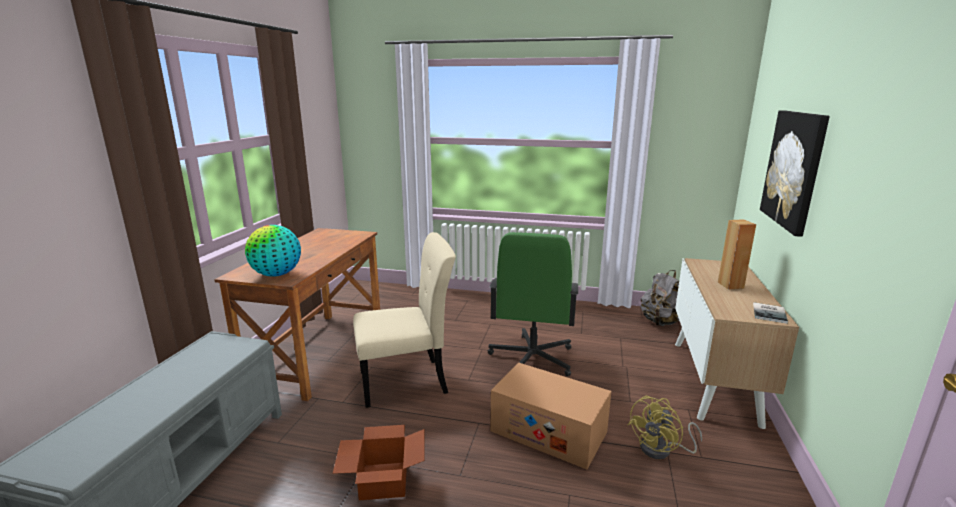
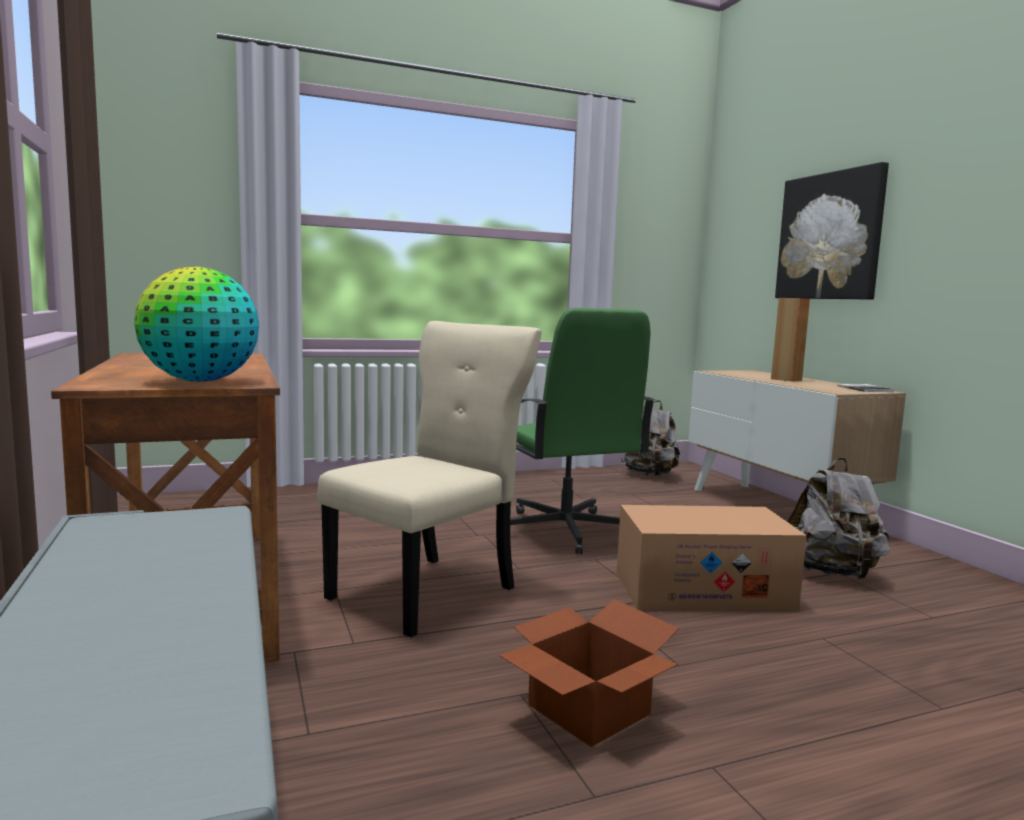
camera: 35 degrees left, 10 degrees down
(662, 450) = (831, 573): yellow fan -> grey backpack

